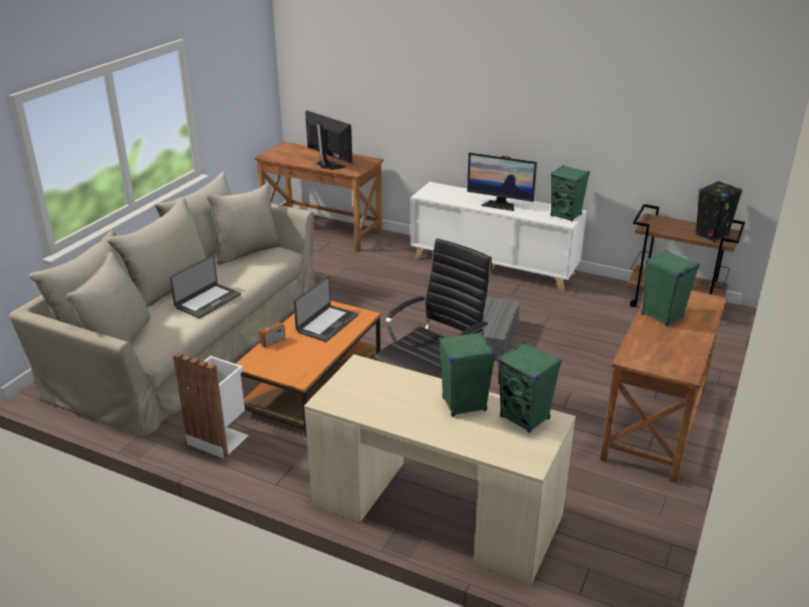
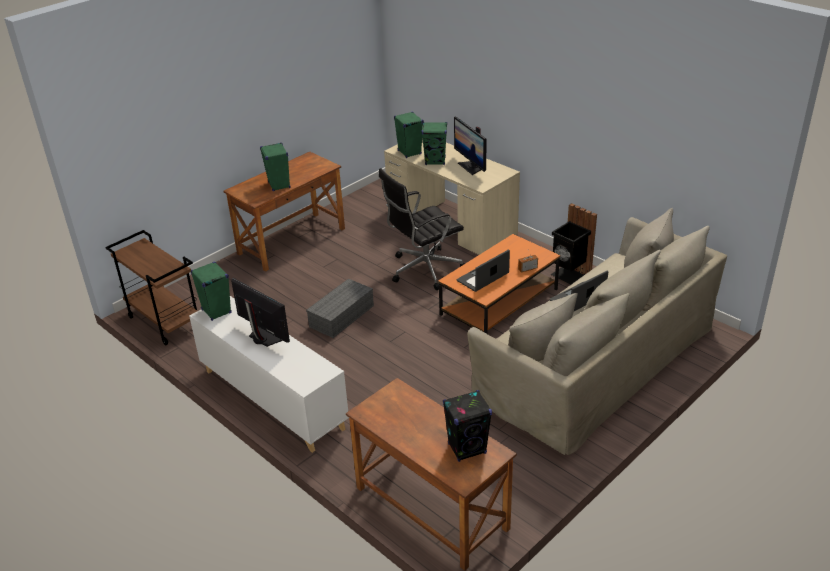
camera: 160 degrees left, 5 degrees up
(219, 438) = (570, 275): white trash can -> black trash can
(328, 165) = (422, 410): monitor -> monitor (471, 167)
(711, 235) = (141, 251): black speaker -> black speaker (467, 448)

